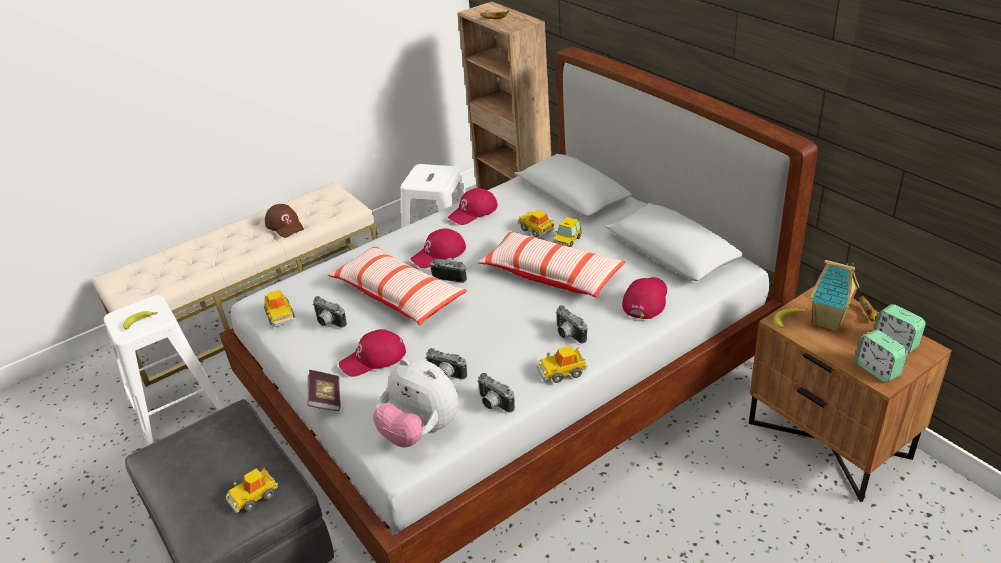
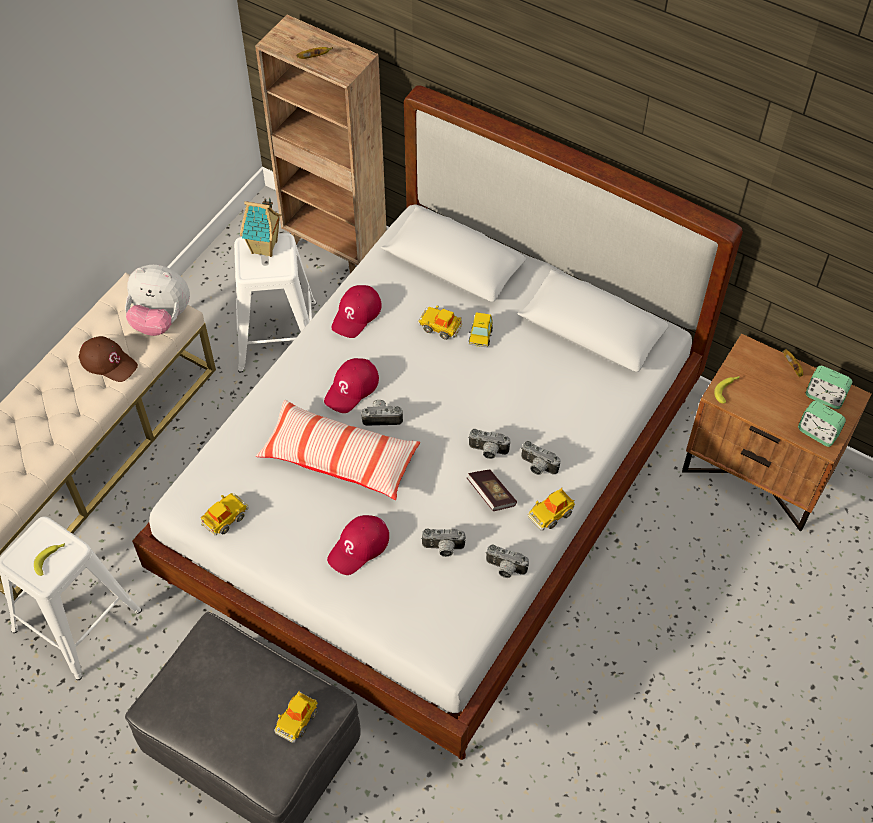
camera: 25 degrees left, 20 degrees up
(280, 315) = (225, 518): toy car -> toy car turned 90 degrees counterclockwise
(326, 398) = (339, 608): book -> book (491, 495)
(328, 323) = (284, 514): camera -> camera (488, 452)
(421, 431) = (452, 618): plush toy -> plush toy (161, 319)
(551, 275) = (485, 390): pillow -> none
(645, 300) = (593, 403): red cap -> none
(829, 322) = (763, 385): toy house -> toy house (265, 248)

